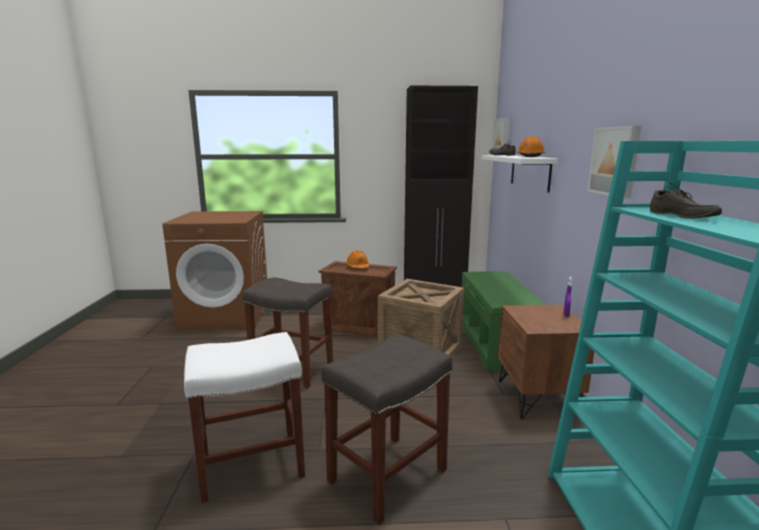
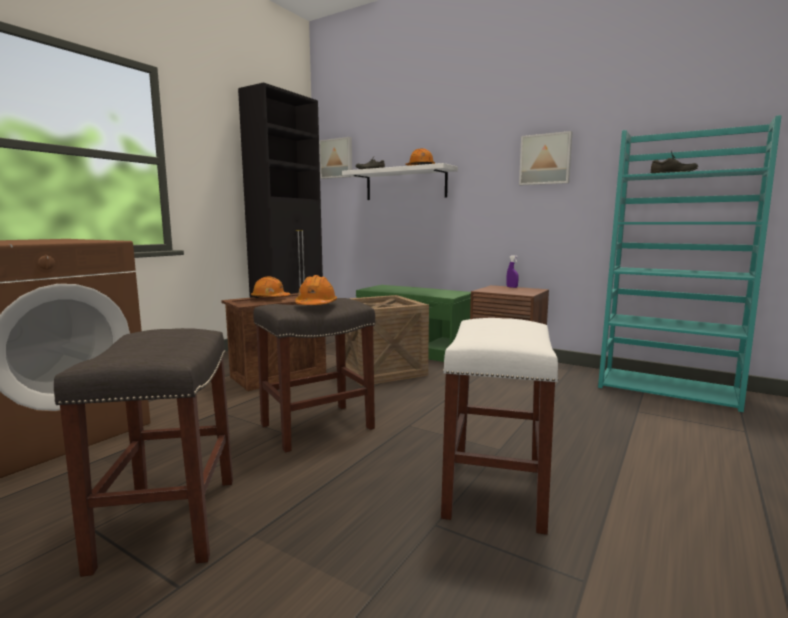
camera: 55 degrees left, 5 degrees down
(283, 287) = (316, 305): none -> orange hard hat
(388, 474) = (563, 431): grey stool -> grey stool (168, 520)

